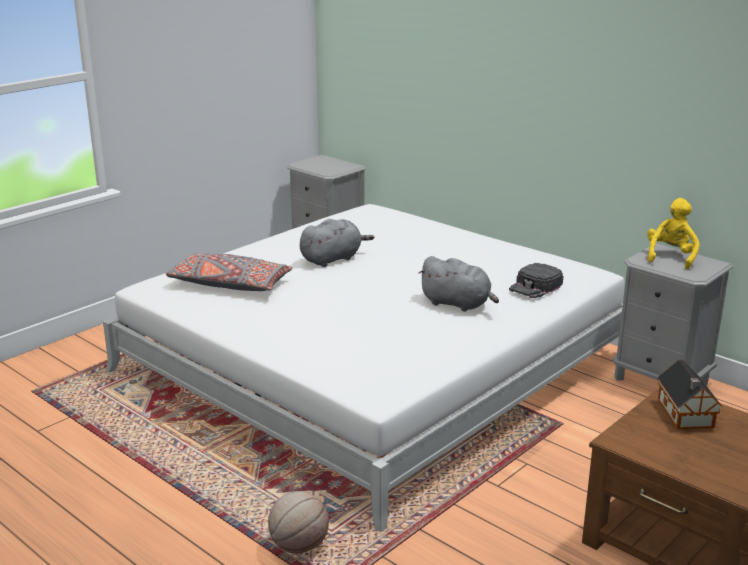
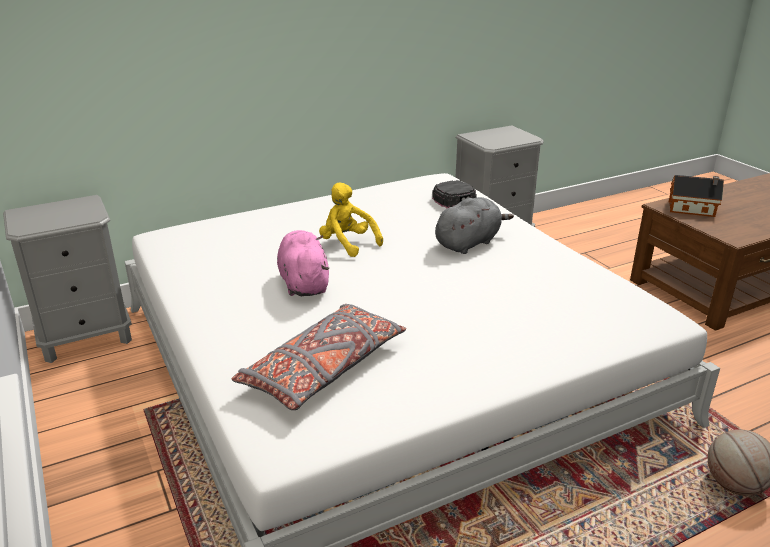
camera: 70 degrees left, 5 degrees up
(333, 259) = (304, 283): grey plush toy -> pink plush toy
(670, 257) = (490, 136): yellow plush toy -> yellow plush toy (347, 244)

